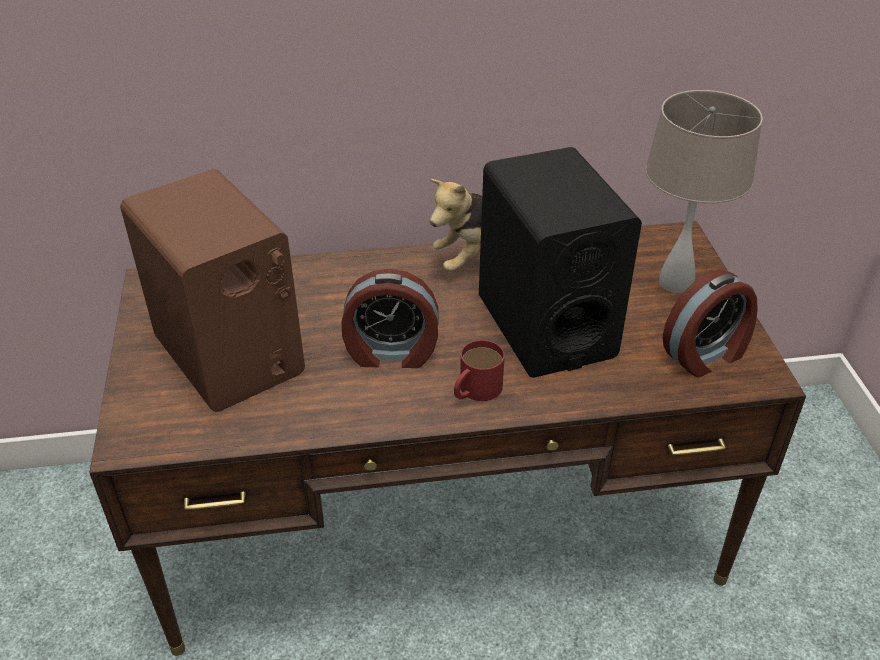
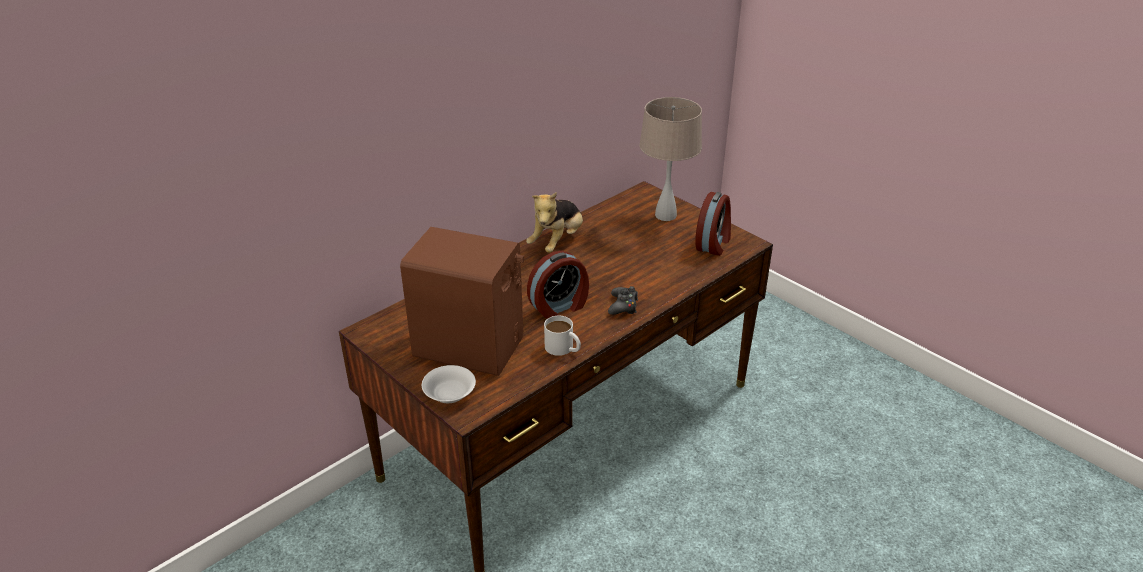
camera: 35 degrees left, 5 degrees down
(140, 406) = (449, 393): none -> white bowl
(332, 414) = (563, 348): none -> white mug
(475, 390) = (623, 306): red mug -> black game controller
(545, 326) = (624, 261): black speaker -> none

